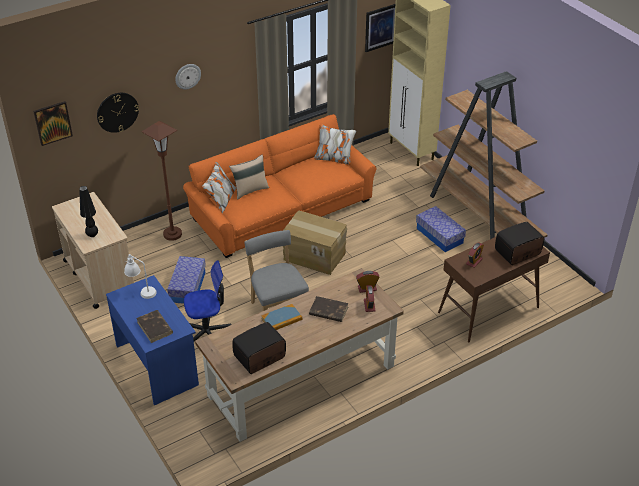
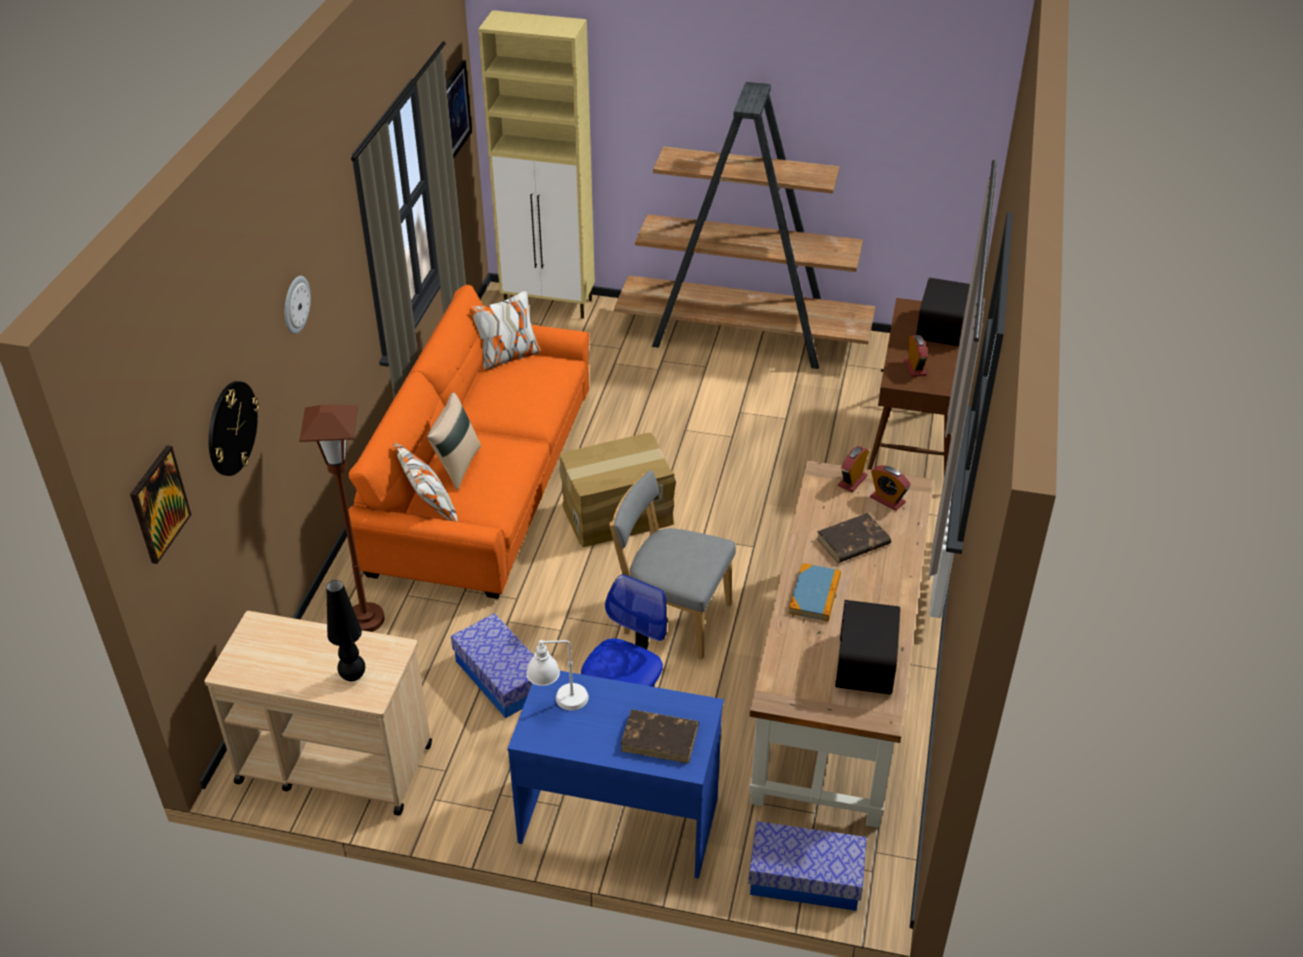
camera: 45 degrees left, 0 degrees up
(439, 235) = (733, 389): storage box -> storage box (805, 878)

